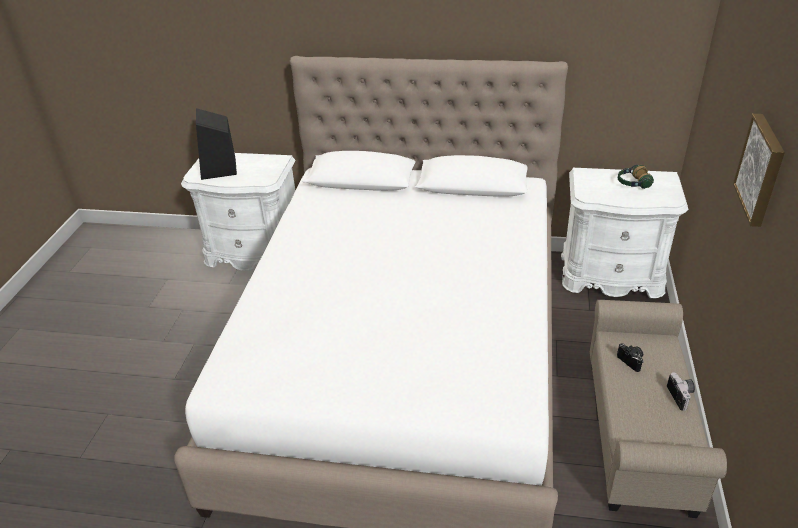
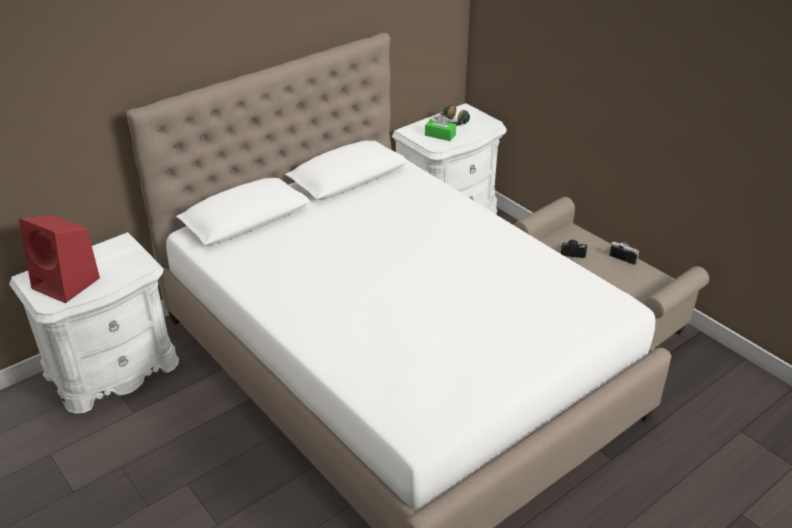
camera: 50 degrees left, 0 degrees up
(219, 169) = (67, 283): black speaker -> red speaker
(605, 188) = (440, 135): none -> green tissue box
(762, 169) = (633, 61): picture -> none

